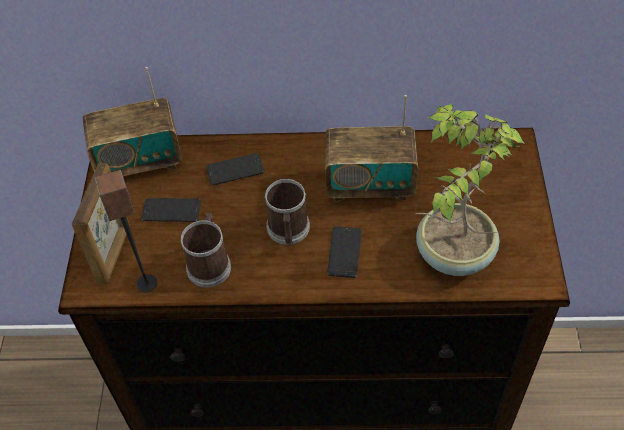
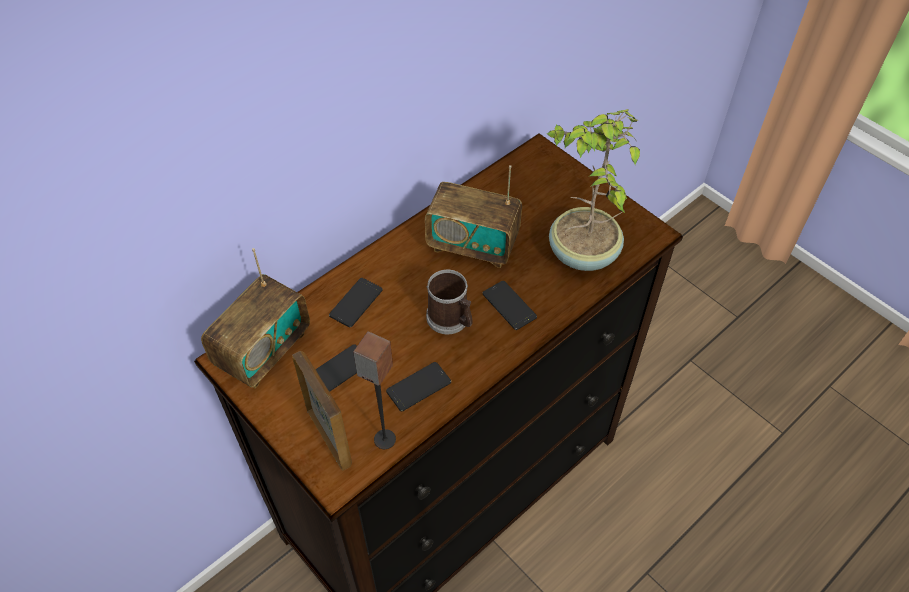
camera: 45 degrees left, 0 degrees up
(210, 264) = (418, 387): mug -> phone
(369, 185) = (473, 245): radio -> radio turned 60 degrees clockwise

